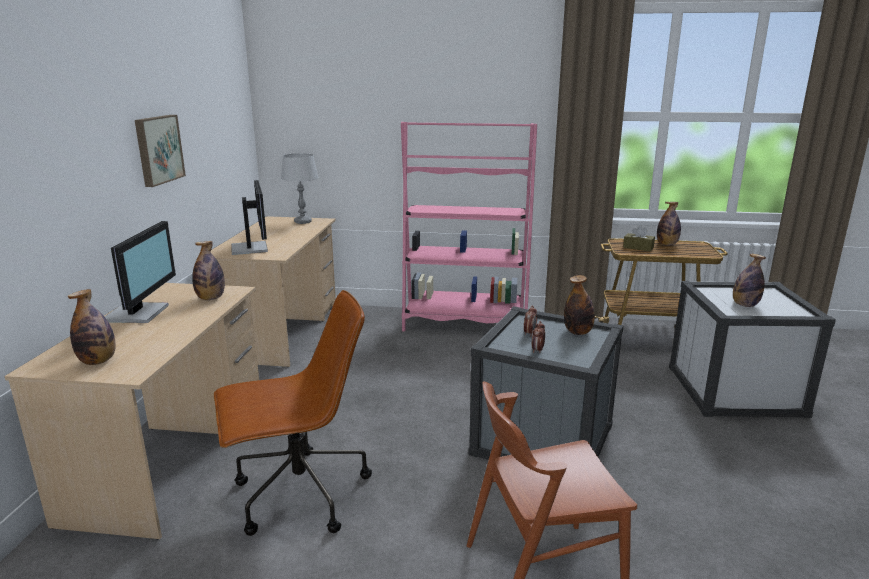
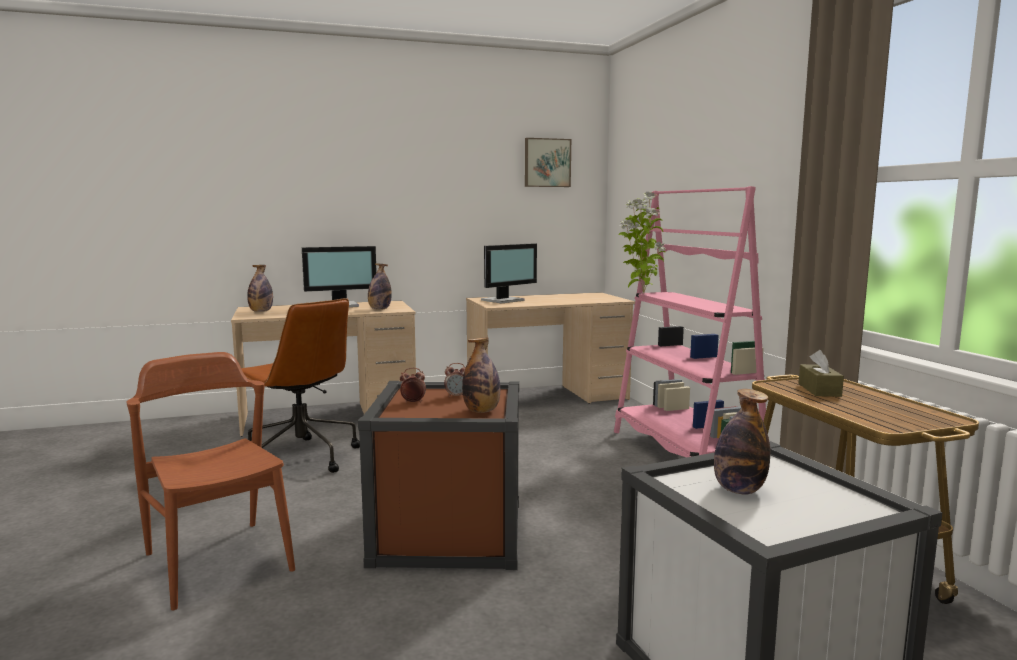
camera: 65 degrees right, 10 degrees down
(158, 149) = (435, 203): picture -> picture (547, 163)
(303, 222) = (602, 298): grey table lamp -> none
(414, 211) = (642, 293): none -> potted plant
(542, 439) = (449, 532): grey storage box -> brown storage box
(666, 244) = (884, 402): bottle -> none

